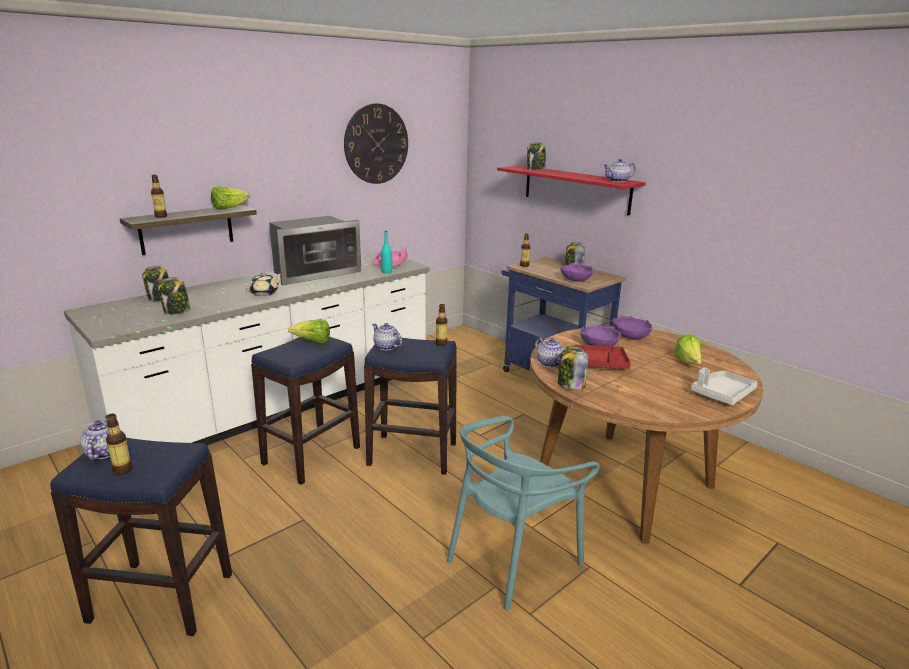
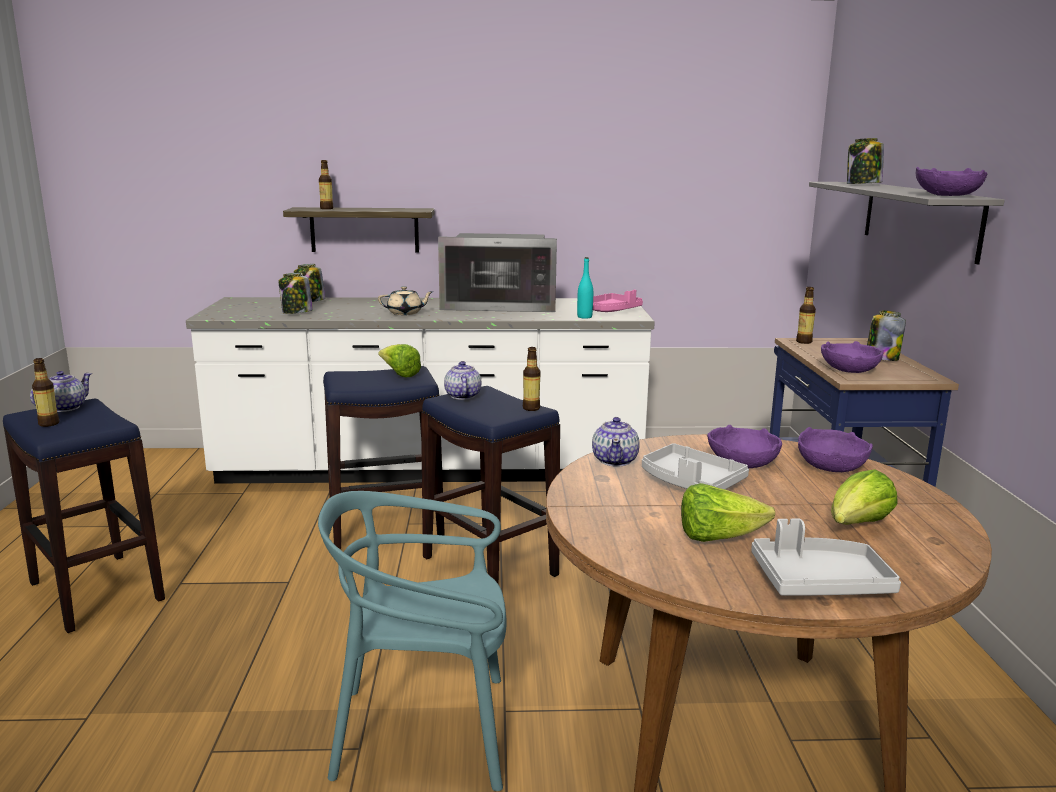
camera: 40 degrees right, 5 degrees down
(229, 208) = (408, 209): lettuce -> lettuce (718, 537)
(376, 144) = (643, 144): wall clock -> none
(570, 385) = (585, 490): jar -> none
(576, 189) = (919, 218): red shelf -> grey shelf
(600, 364) = (690, 482): red tray -> grey tray
(618, 181) = (948, 195): teapot -> purple bowl

